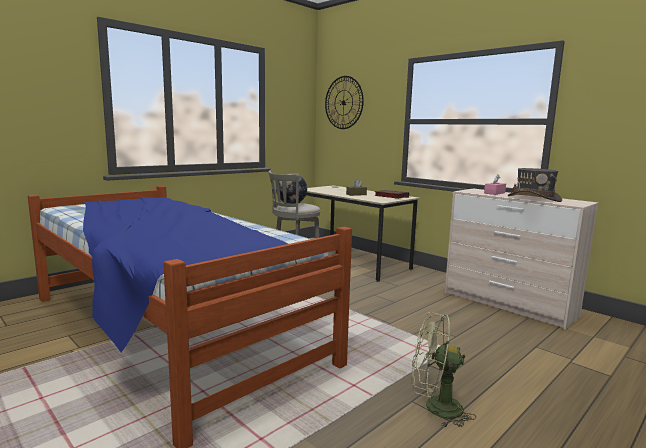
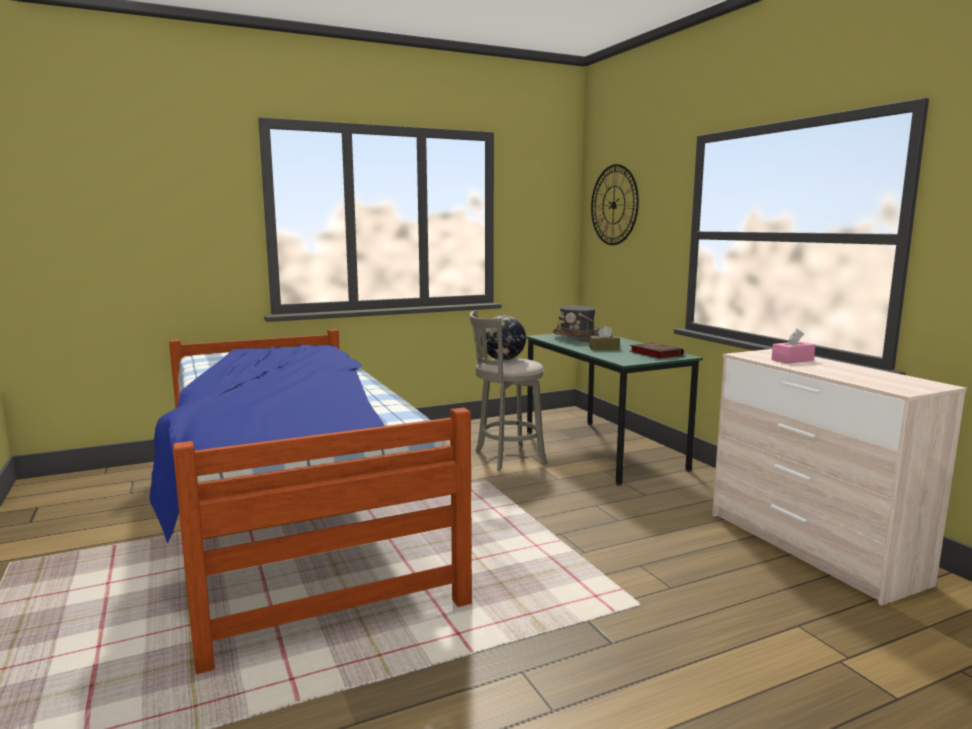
camera: 20 degrees right, 0 degrees up
(351, 262) = (602, 450): beige desk -> green desk
(435, 408) = (547, 688): green fan -> none
(534, 198) = (845, 374): grey hat -> grey hat (577, 338)

